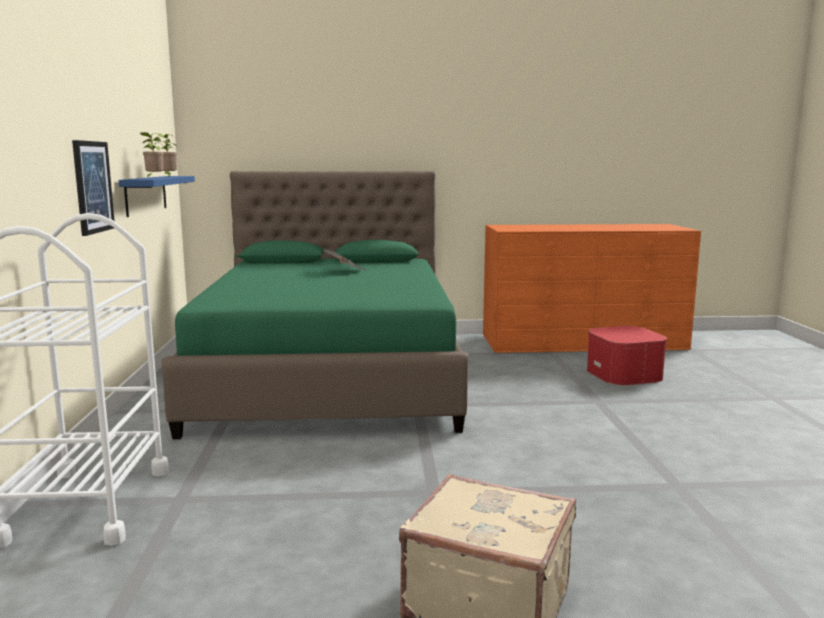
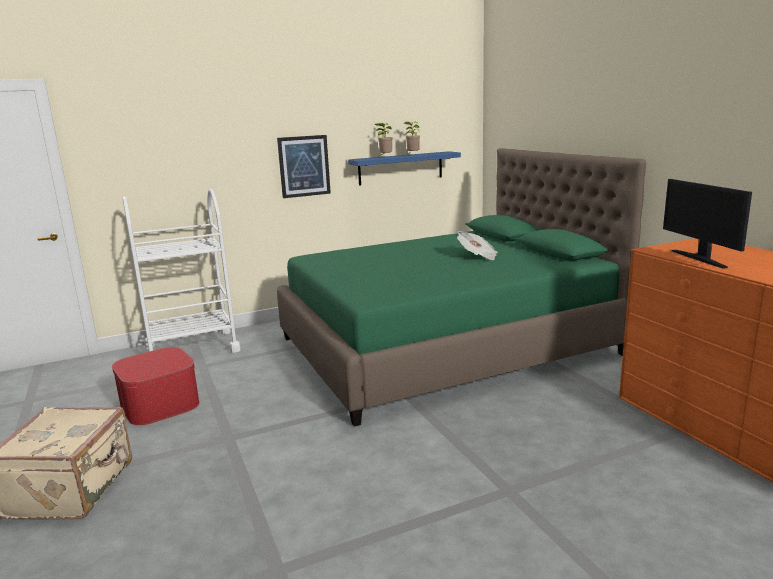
camera: 70 degrees right, 5 degrees up
(541, 229) = (700, 259): none -> monitor
(624, 374) = (653, 500): ottoman -> ottoman (160, 404)

